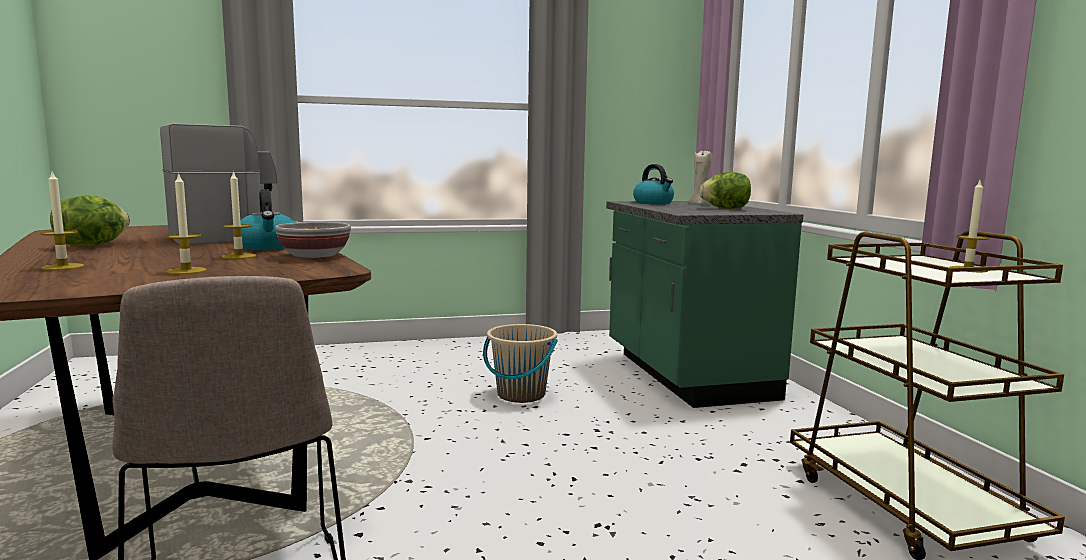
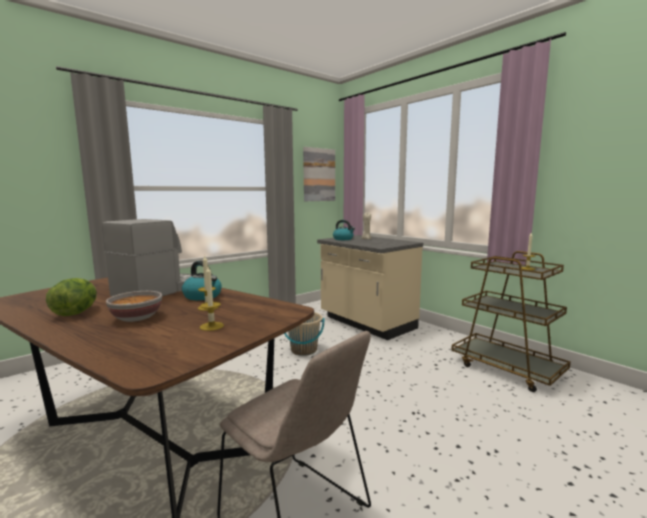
camera: 25 degrees left, 0 degrees up
(63, 267) = (116, 338): candle -> none
(315, 256) = (251, 300): bowl -> bowl (137, 317)
(651, 83) = (318, 175): none -> picture
(685, 375) = (366, 323): green counter -> beige counter
(725, 208) = (385, 241): lettuce -> none

